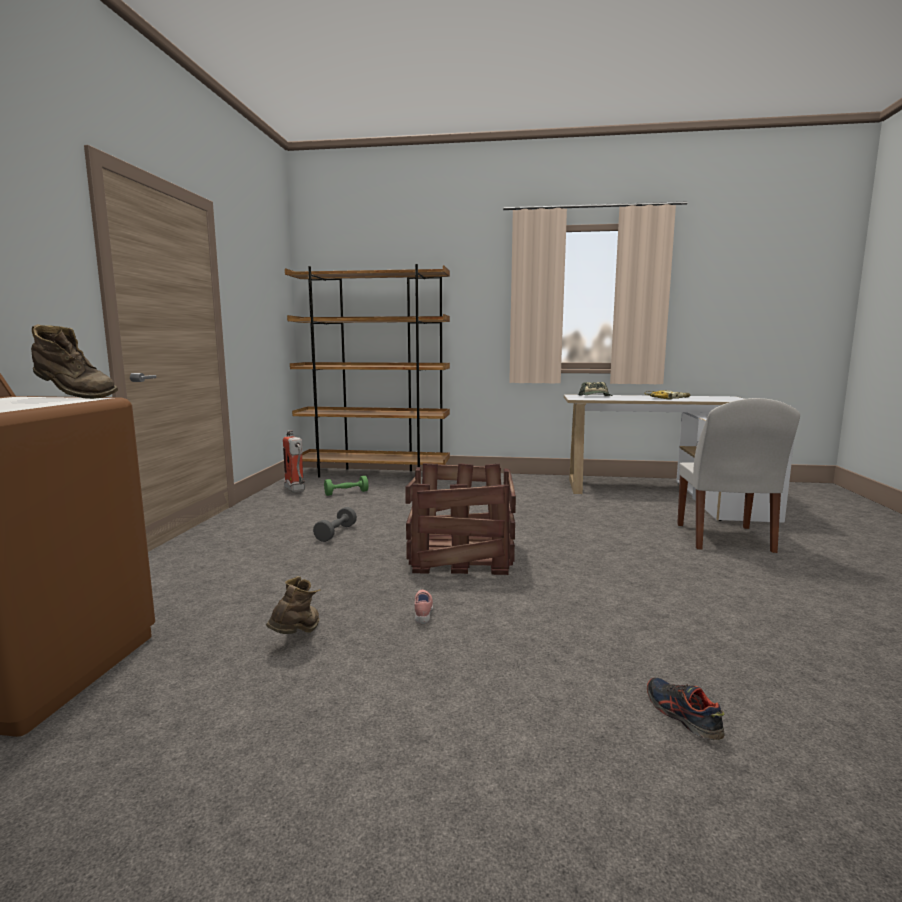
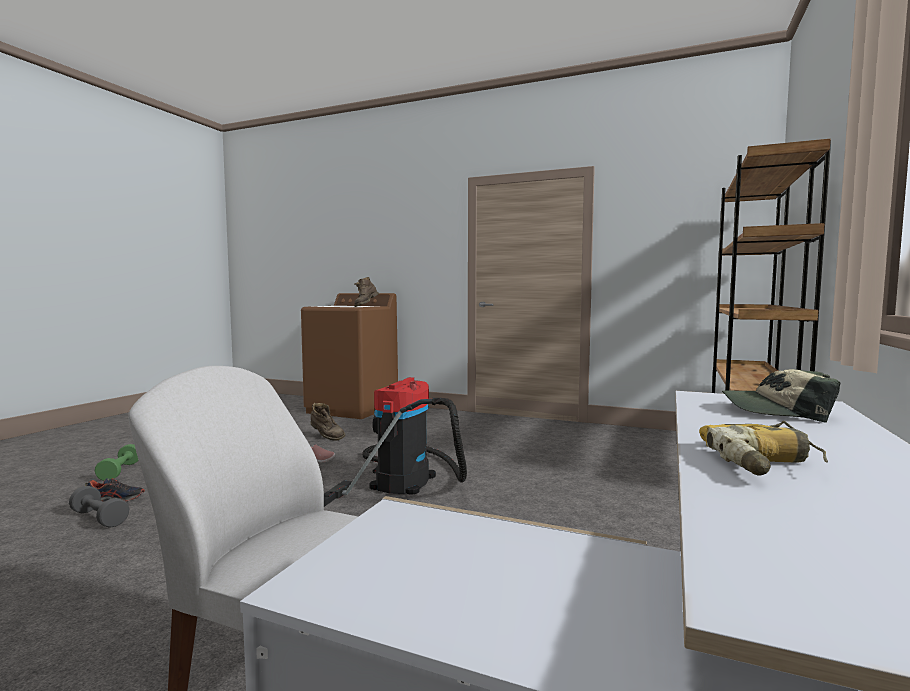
camera: 105 degrees right, 5 degrees down
(296, 491) = (639, 436): fire extinguisher -> none
(336, 533) = (492, 446): grey dumbbell -> grey dumbbell (99, 518)
(346, 493) = (634, 452): green dumbbell -> green dumbbell (120, 471)
(463, 555) = (404, 479): crate -> vacuum cleaner

